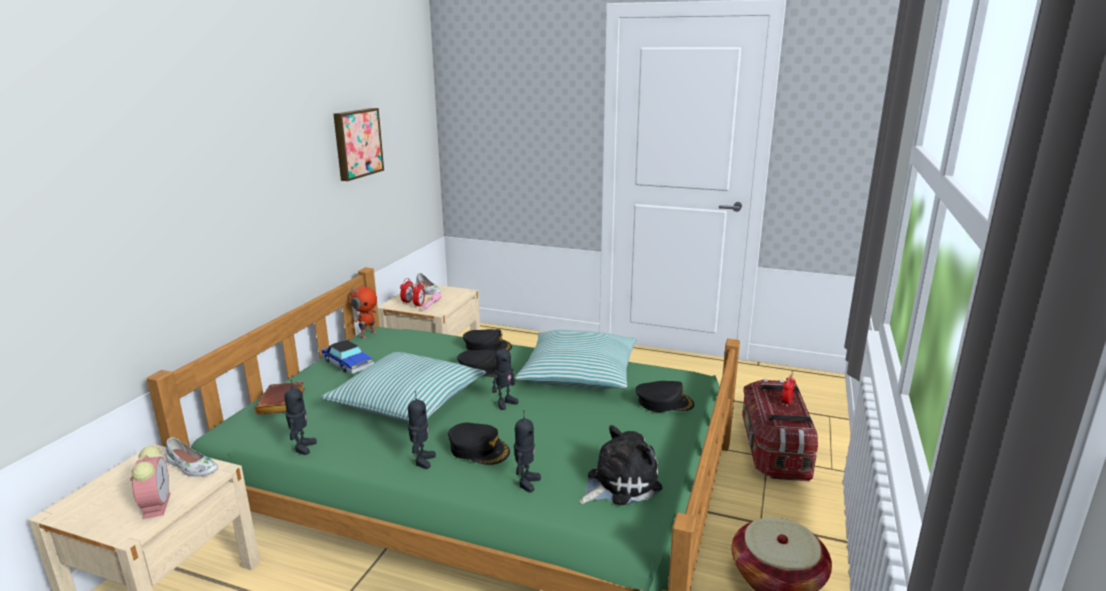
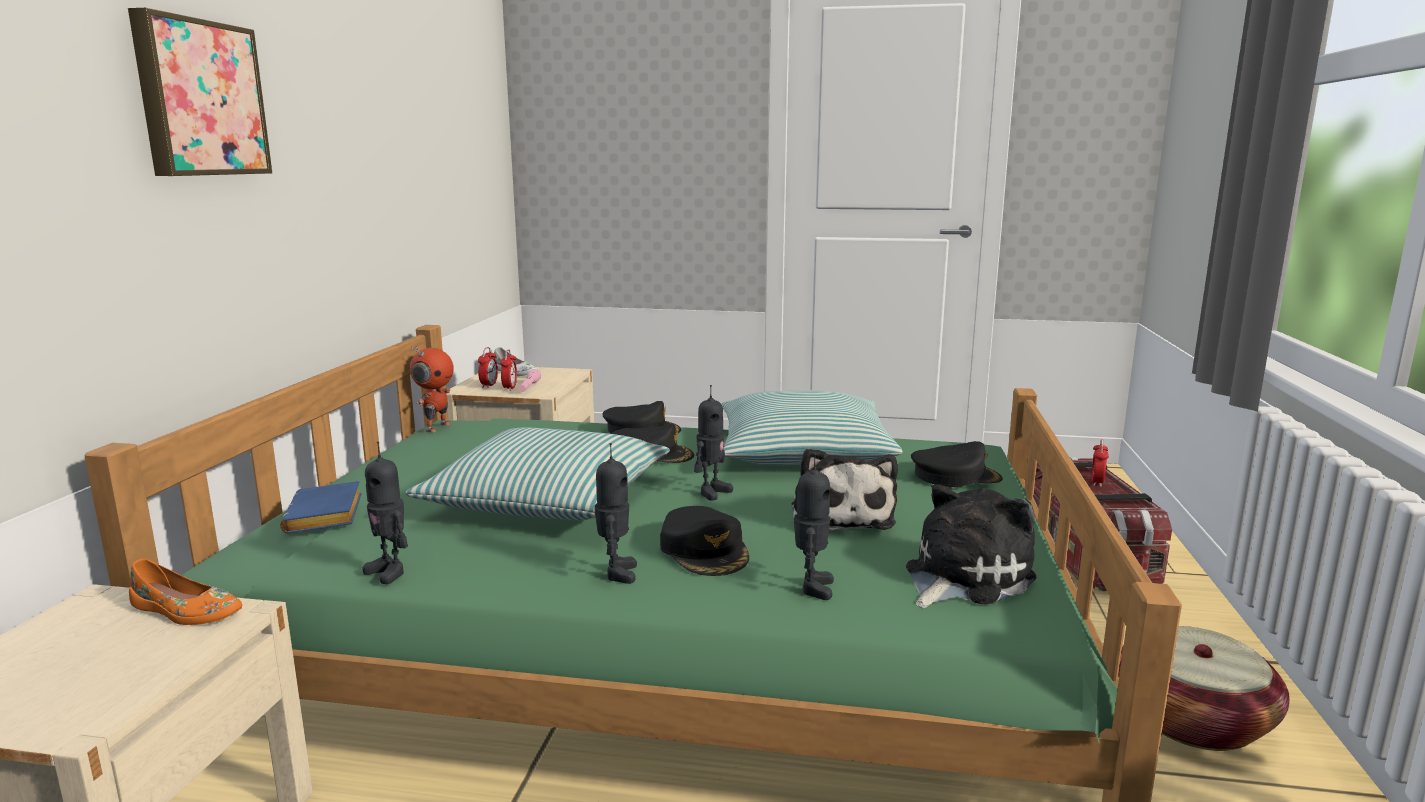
camera: 10 degrees left, 5 degrees down
(156, 505) = (127, 675): alarm clock -> none
(191, 467) = (185, 611): white shoe -> orange shoe
(282, 403) = (327, 516): brown book -> blue book
(302, 447) = (389, 572): toy robot -> toy robot turned 135 degrees clockwise
(348, 363) = (422, 461): toy car -> none
(356, 143) = (410, 127): picture -> picture (199, 99)
(479, 449) = (705, 551): black cap -> black cap turned 45 degrees clockwise
(572, 429) = (840, 516): none -> plush toy

